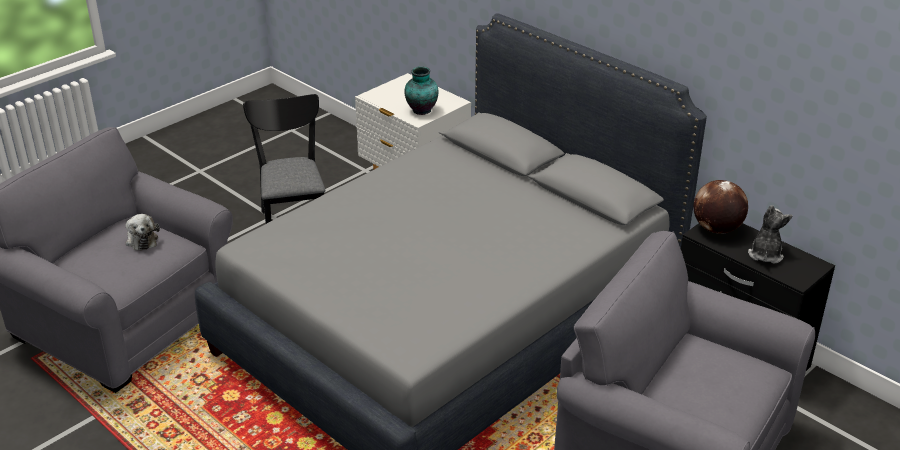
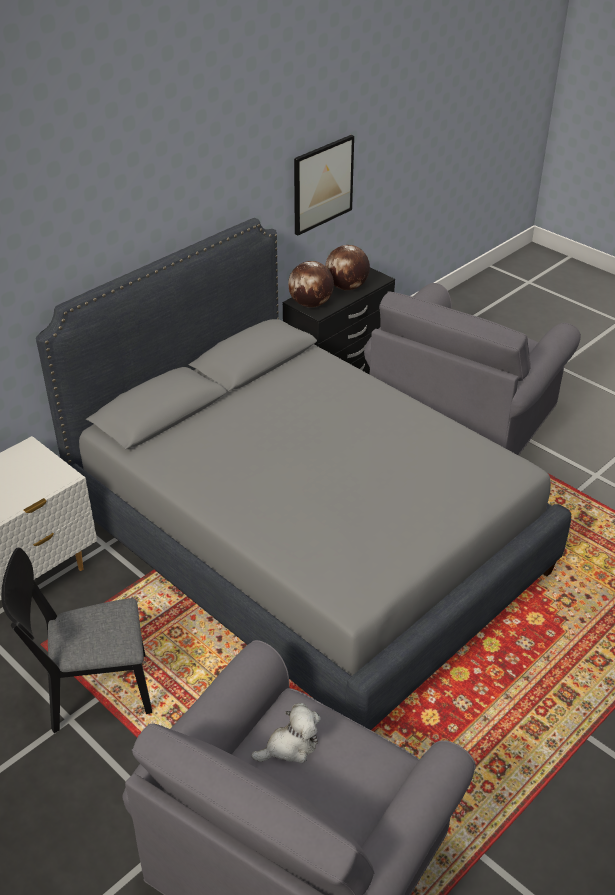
camera: 90 degrees left, 5 degrees up
(421, 111) = (43, 475): vase -> none
(765, 254) = (347, 287): plush toy -> globe
(802, 129) = (322, 184): none -> picture

